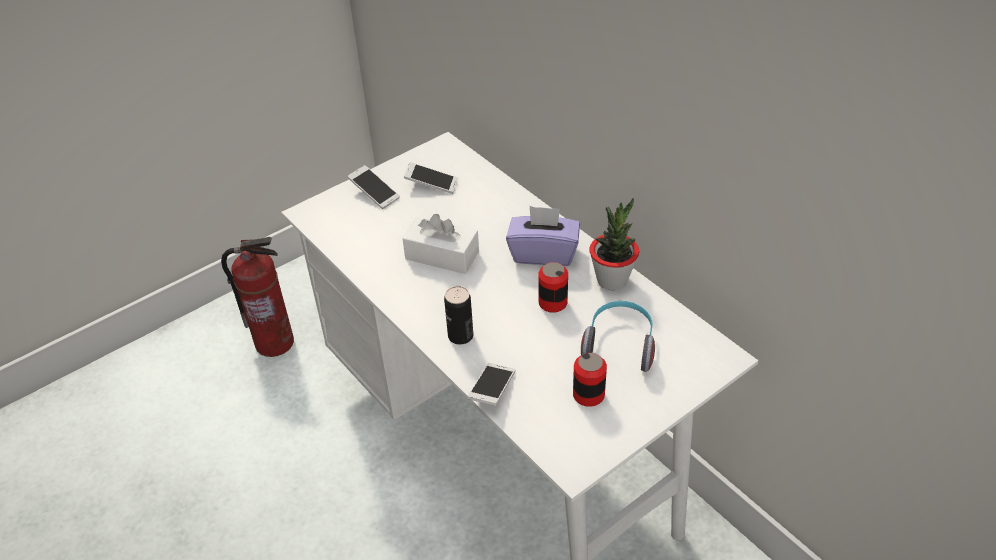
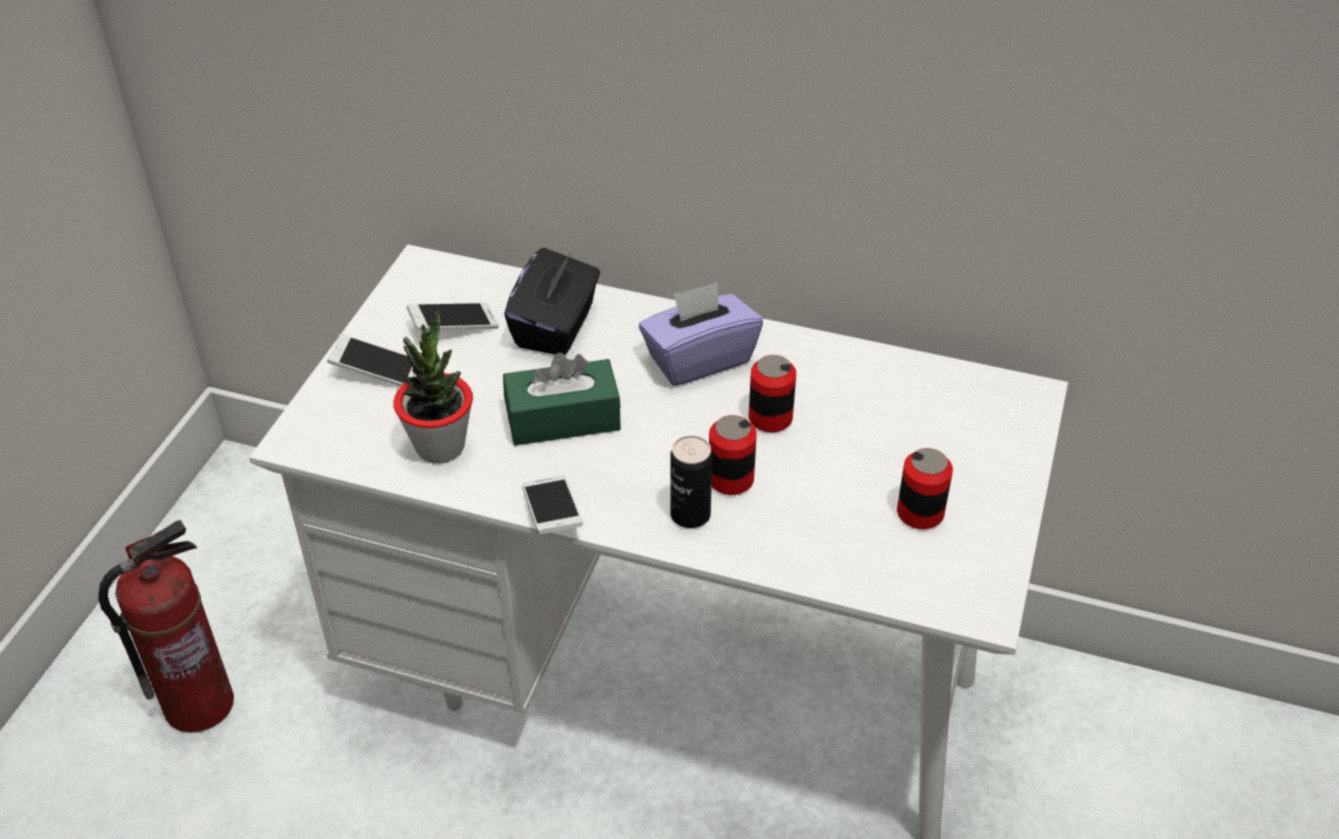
camera: 35 degrees left, 0 degrees up
(442, 255) = (563, 419): white tissue box -> green tissue box
(483, 205) = (556, 327): none -> black tissue box
(492, 390) = (797, 565): phone -> phone (552, 514)
(499, 327) = (730, 479): none -> can
(612, 280) = (817, 357): potted plant -> potted plant (440, 446)
(619, 344) = (899, 434): headphones -> none

